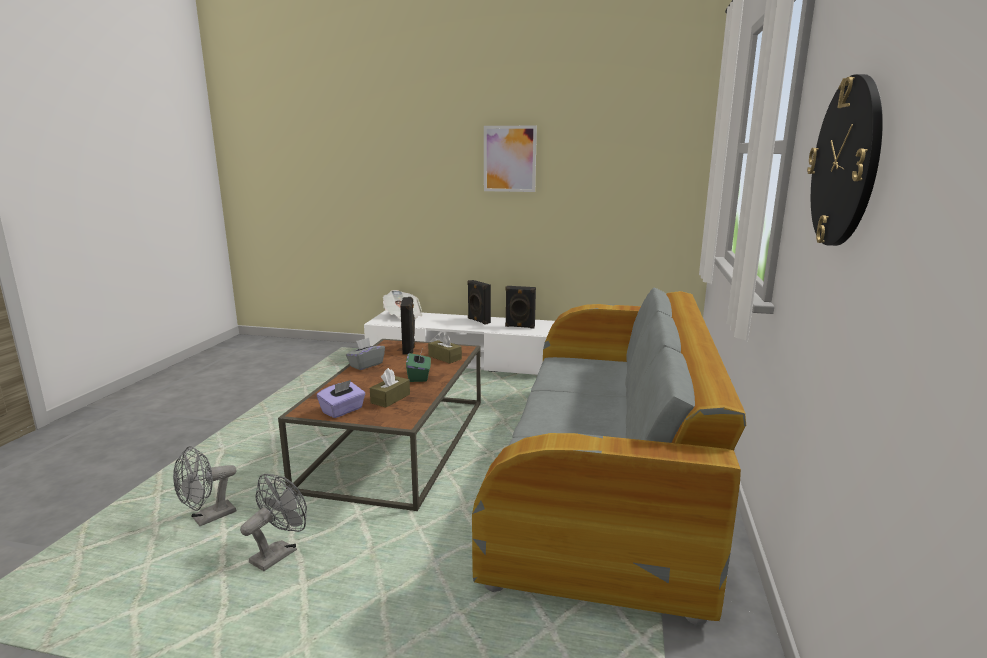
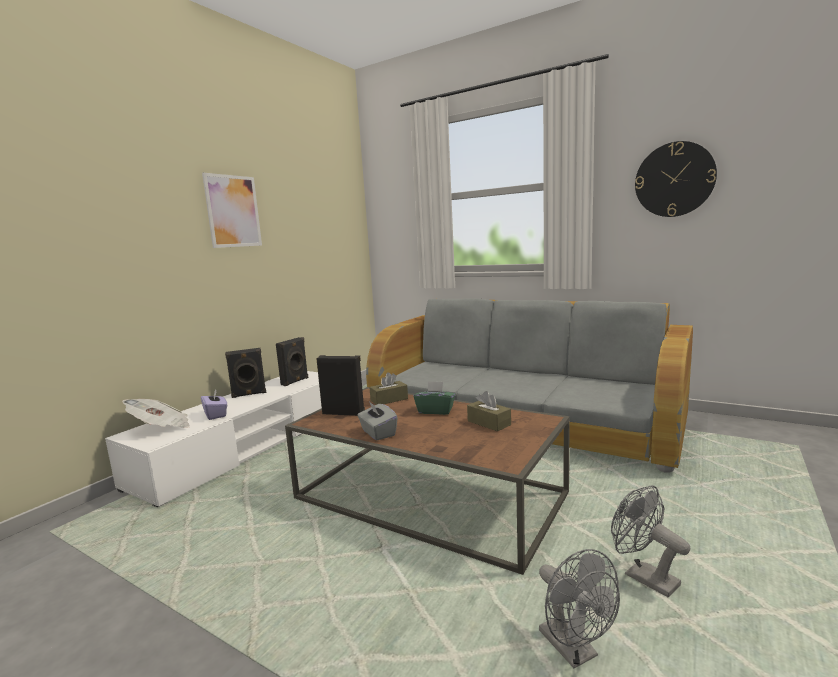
camera: 70 degrees left, 5 degrees down
(343, 411) = (513, 443): purple tissue box -> purple tissue box (216, 414)

